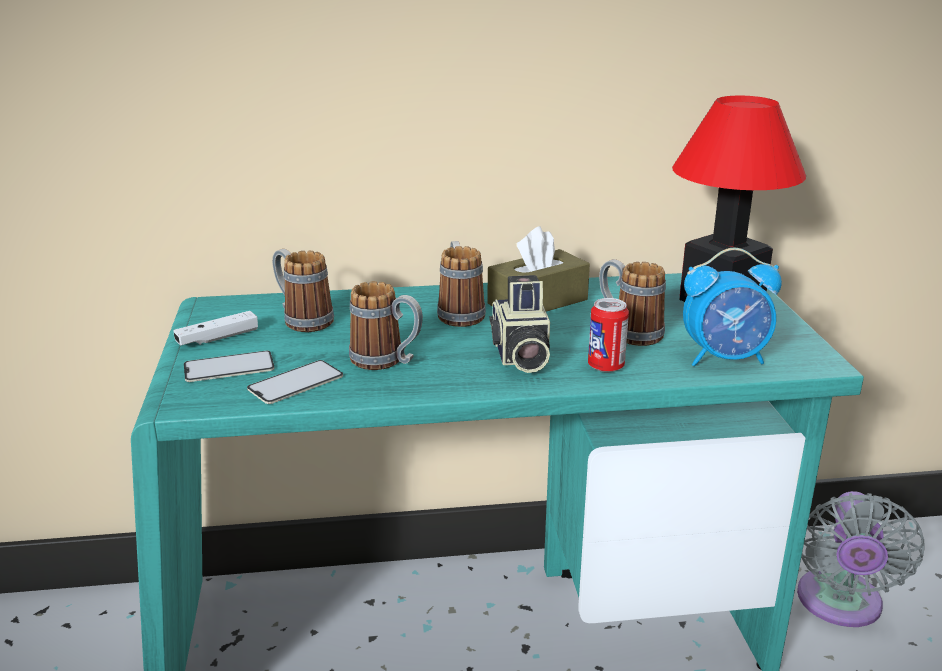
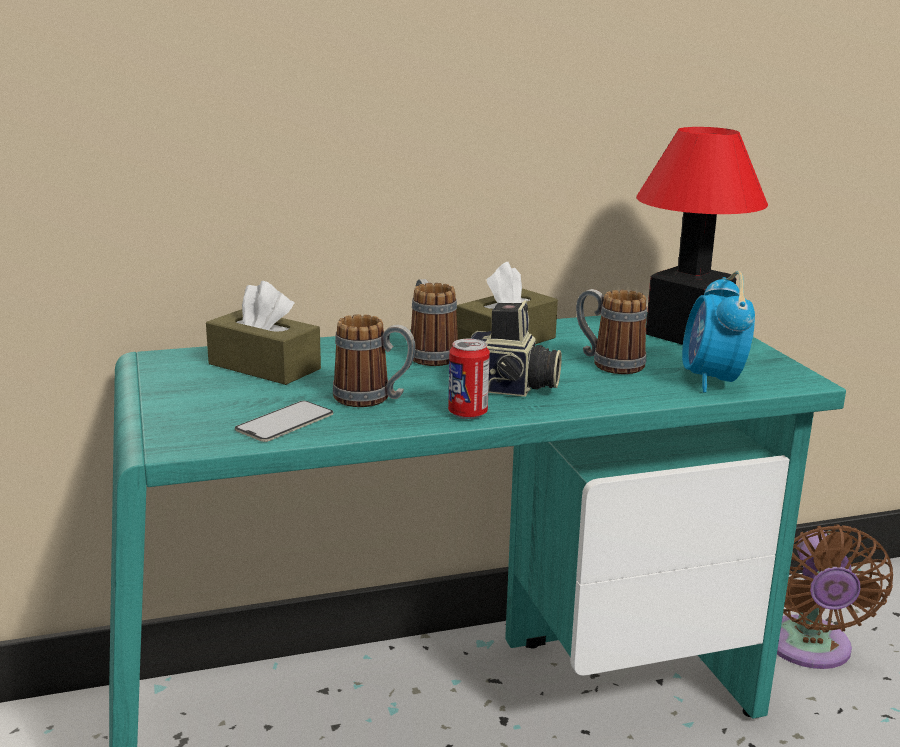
camera: 10 degrees left, 5 degrees down
(217, 338) = (179, 387): white game controller -> none
(229, 367) = (205, 412): phone -> none
(302, 319) = (264, 366): mug -> brown tissue box
(519, 356) = (509, 388): camera -> camera turned 60 degrees counterclockwise
(606, 366) = (599, 393): can -> can (467, 413)
(725, 358) = (711, 381): alarm clock -> alarm clock turned 105 degrees clockwise
(839, 605) = (809, 649): grey fan -> brown fan

